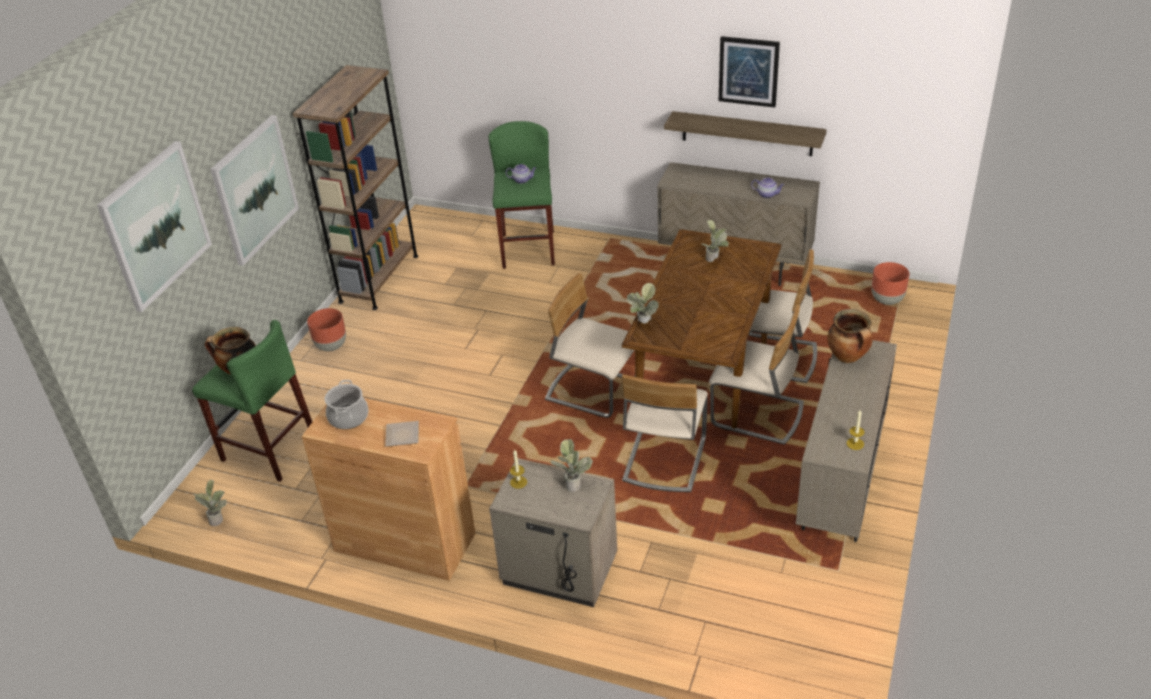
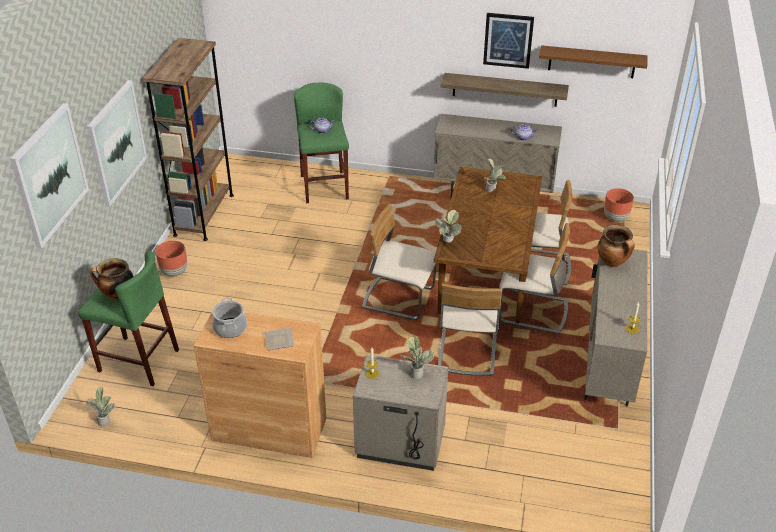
camera: 10 degrees left, 0 degrees up
(854, 100) = (592, 62): none -> brown shelf

